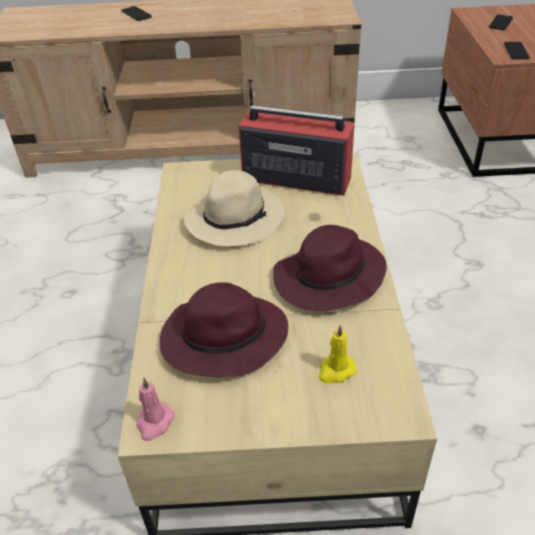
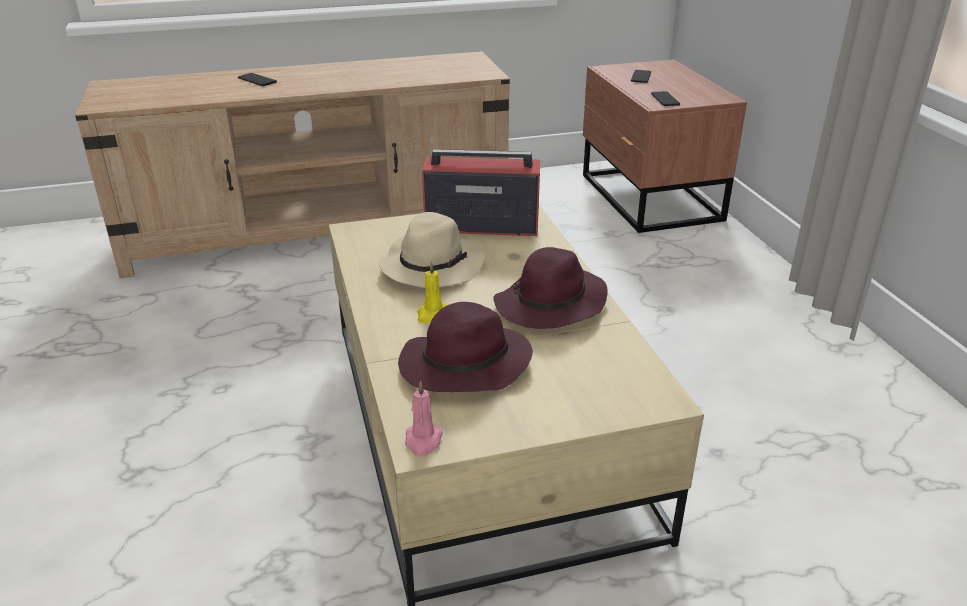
camera: 15 degrees left, 10 degrees down
(336, 370) = (588, 376): yellow candle -> yellow candle (432, 314)

